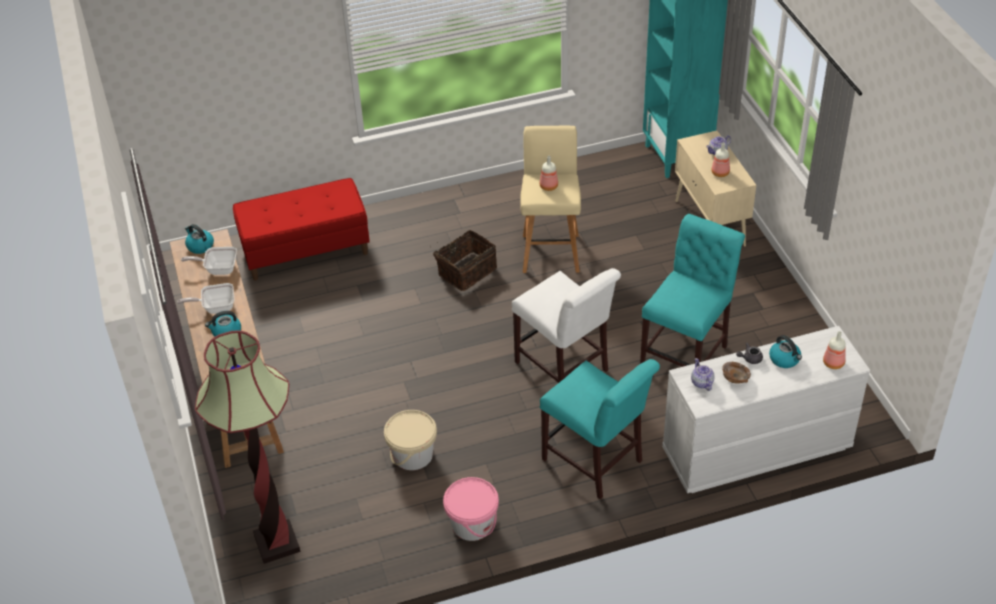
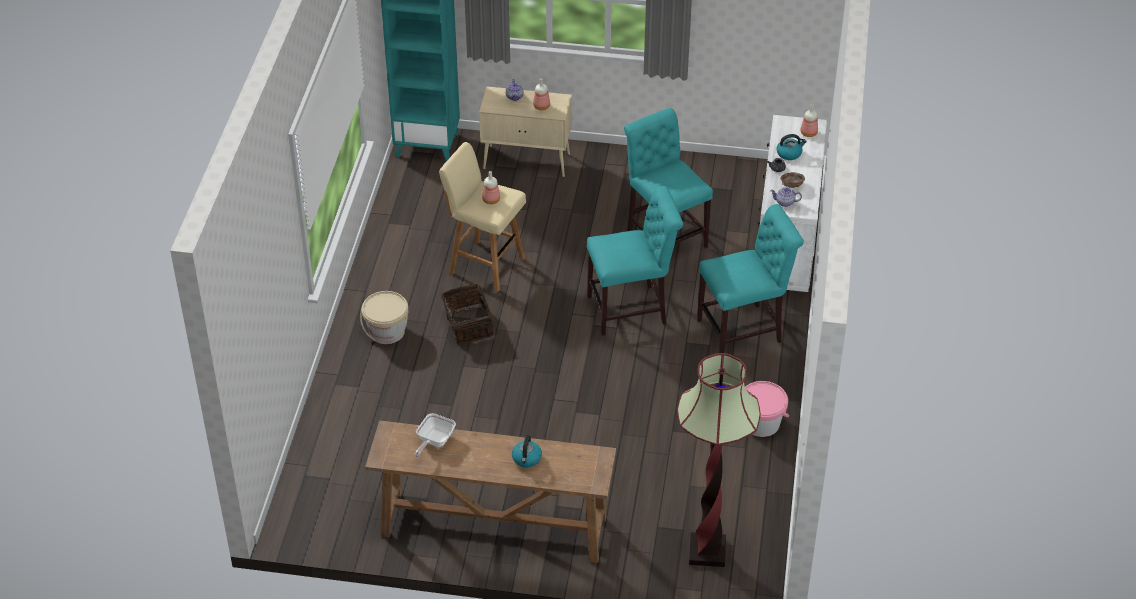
camera: 65 degrees left, 0 degrees up
(200, 246) = (390, 446): kettle -> none
(215, 307) = (487, 457): frying pan -> none
(306, 251) = (351, 423): red bench -> none
(412, 455) = (664, 434): beige bucket -> beige bucket (387, 332)
(564, 369) = (632, 309): white chair -> turquoise chair

